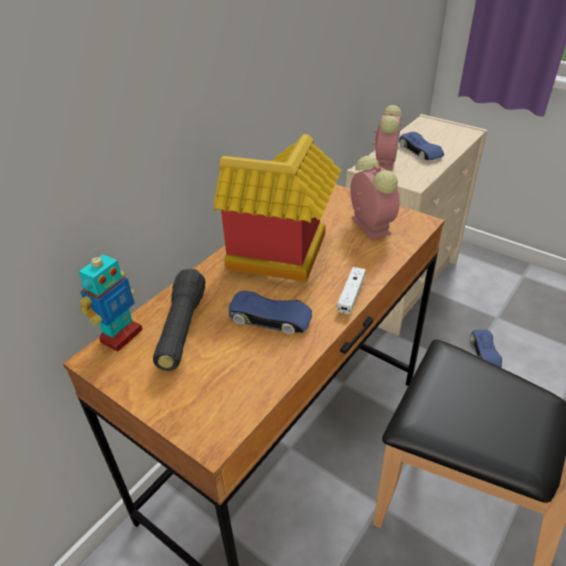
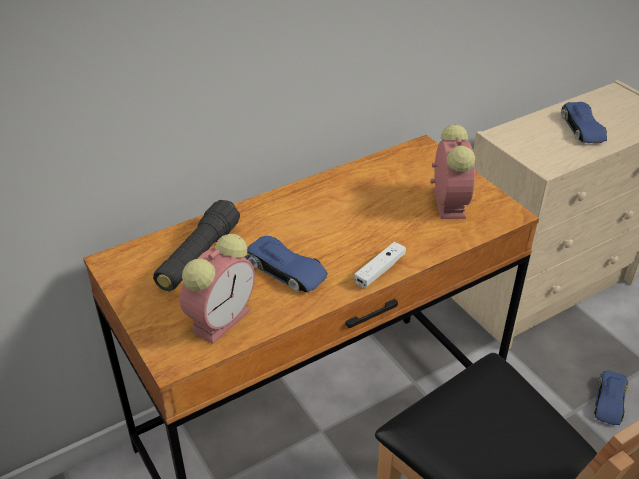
camera: 20 degrees right, 0 degrees up
(121, 336) = (142, 247): toy robot -> none
(281, 259) = (331, 214): toy house -> none
(385, 161) = (529, 132): alarm clock -> alarm clock (222, 318)

